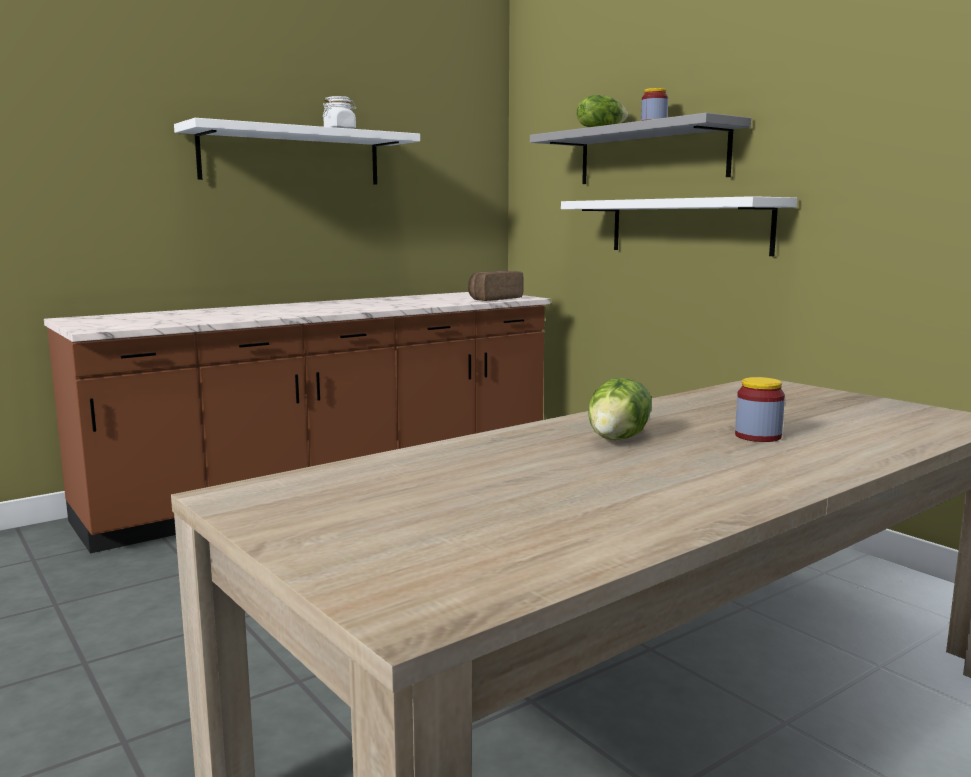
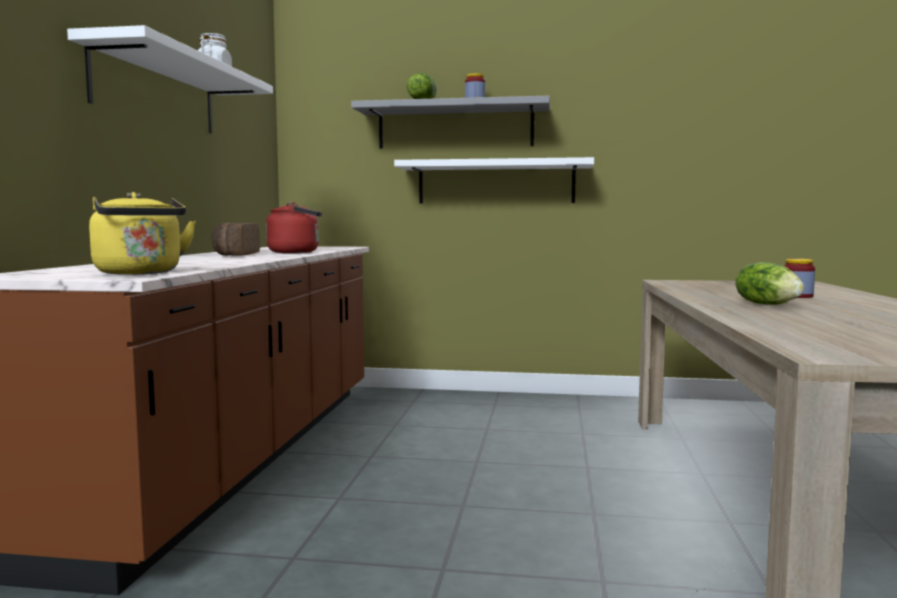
camera: 45 degrees left, 5 degrees down
(123, 325) = (140, 273): none -> yellow kettle
(405, 305) = (297, 252): none -> red kettle
(493, 299) = (333, 248): bread -> bread (234, 255)

